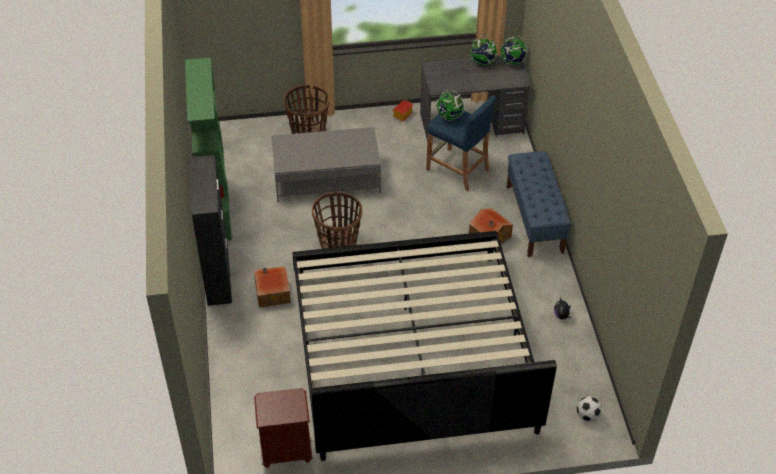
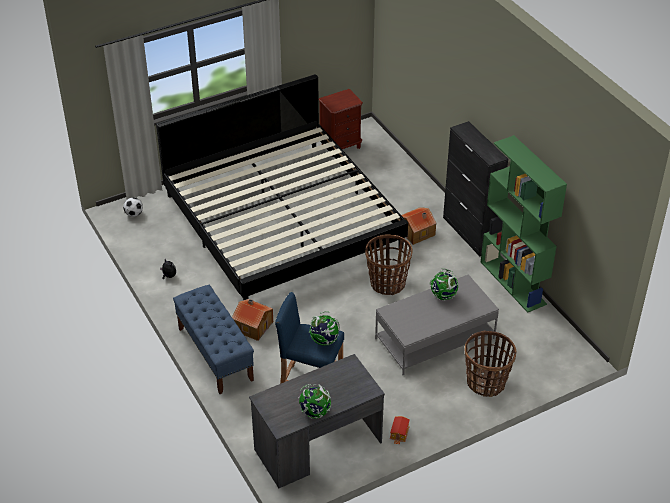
camera: 160 degrees right, 5 degrees down
(512, 62) = (280, 423): globe -> globe (443, 296)

